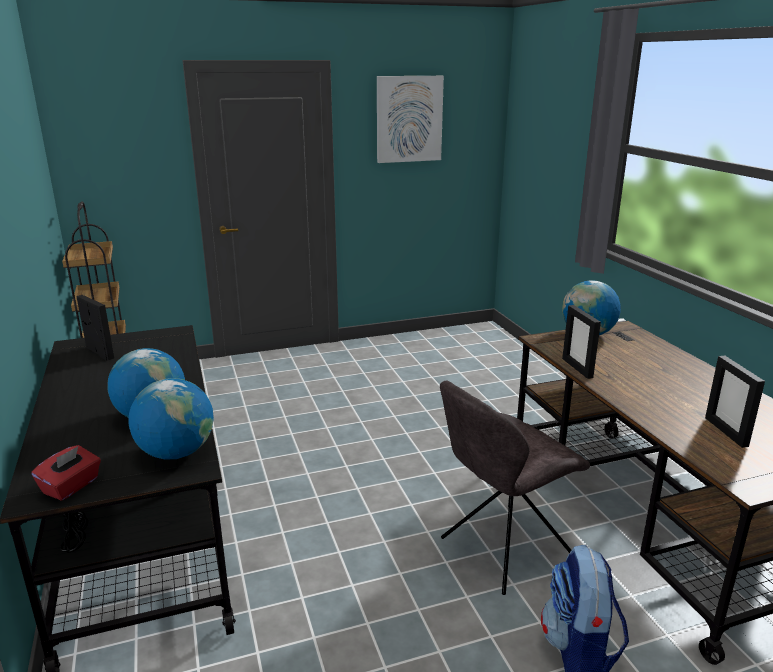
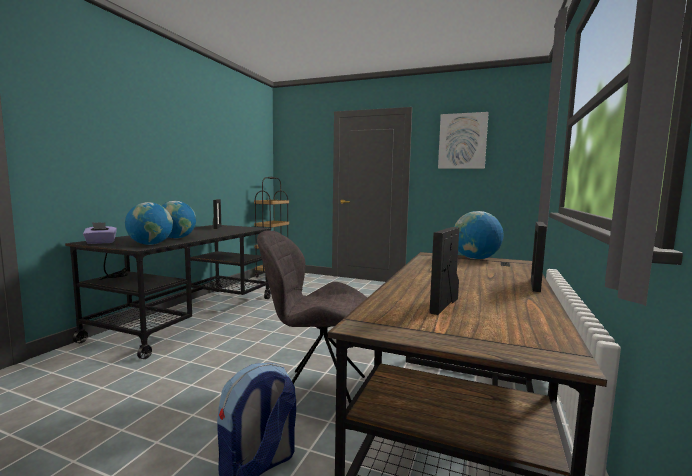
camera: 40 degrees right, 15 degrees down
(71, 486) = (100, 242): red tissue box -> purple tissue box
(578, 368) = (418, 264): picture frame -> picture frame (536, 285)

